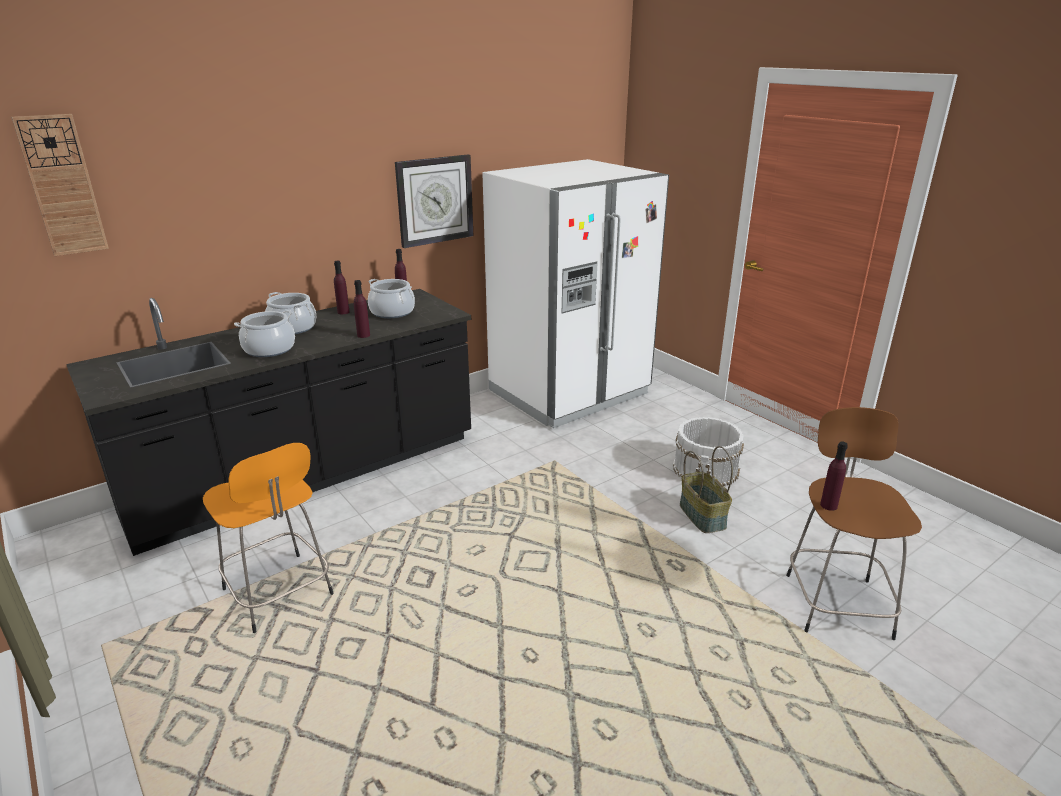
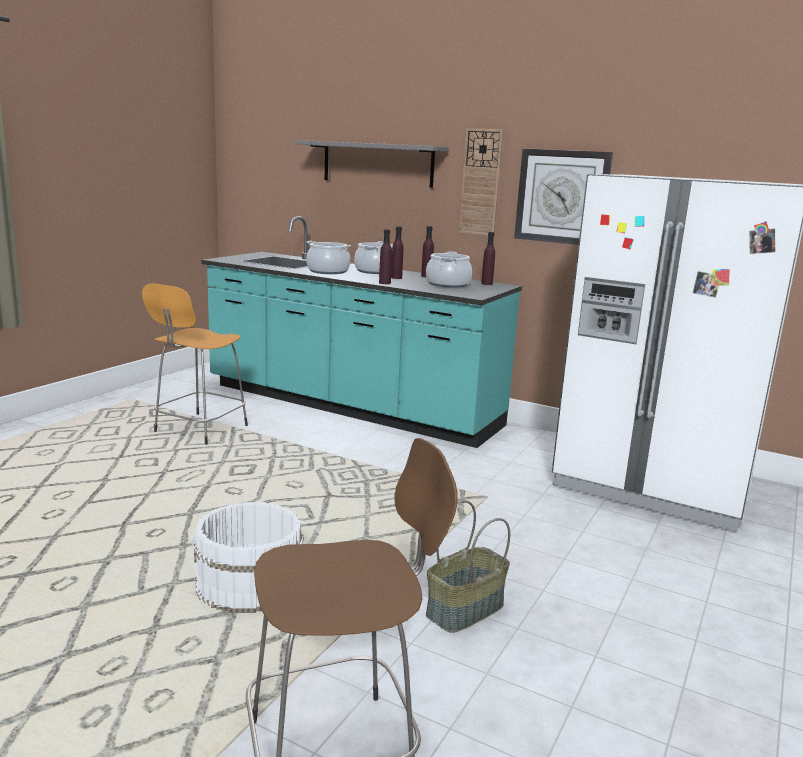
camera: 65 degrees right, 10 degrees down
(62, 186) = (289, 131): wall clock -> wall clock (481, 182)
(228, 205) = (377, 164): none -> grey shelf
(308, 476) = (351, 406): black counter -> turquoise counter
(706, 469) = (589, 603): white bucket -> white bucket (249, 585)
(828, 505) = (315, 550): purple bottle -> purple bottle (396, 278)

